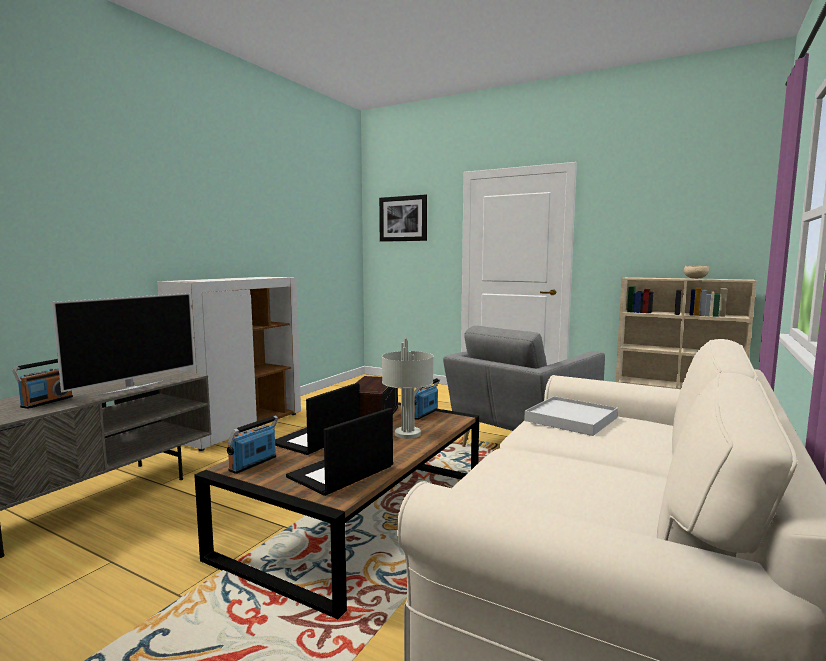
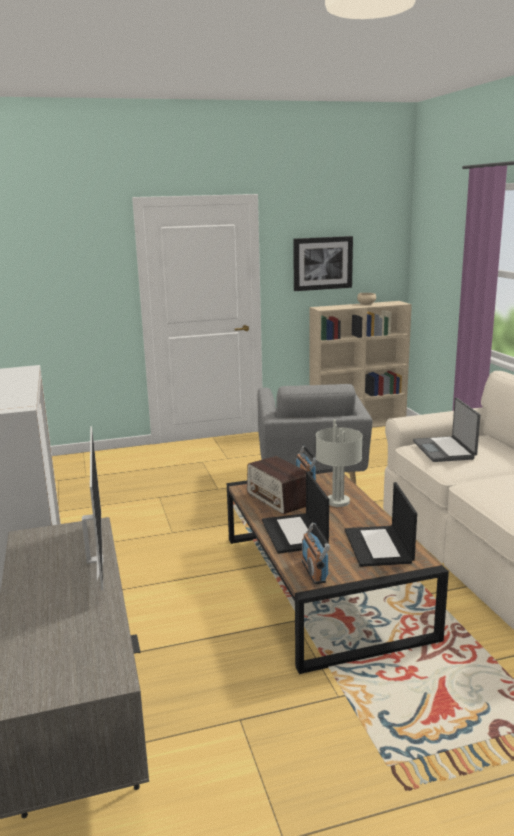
camera: 45 degrees left, 10 degrees up
(47, 402) = (72, 612): radio -> none
(403, 218) = (51, 254): picture -> picture (322, 263)
(571, 419) = (445, 450): white tray -> laptop

